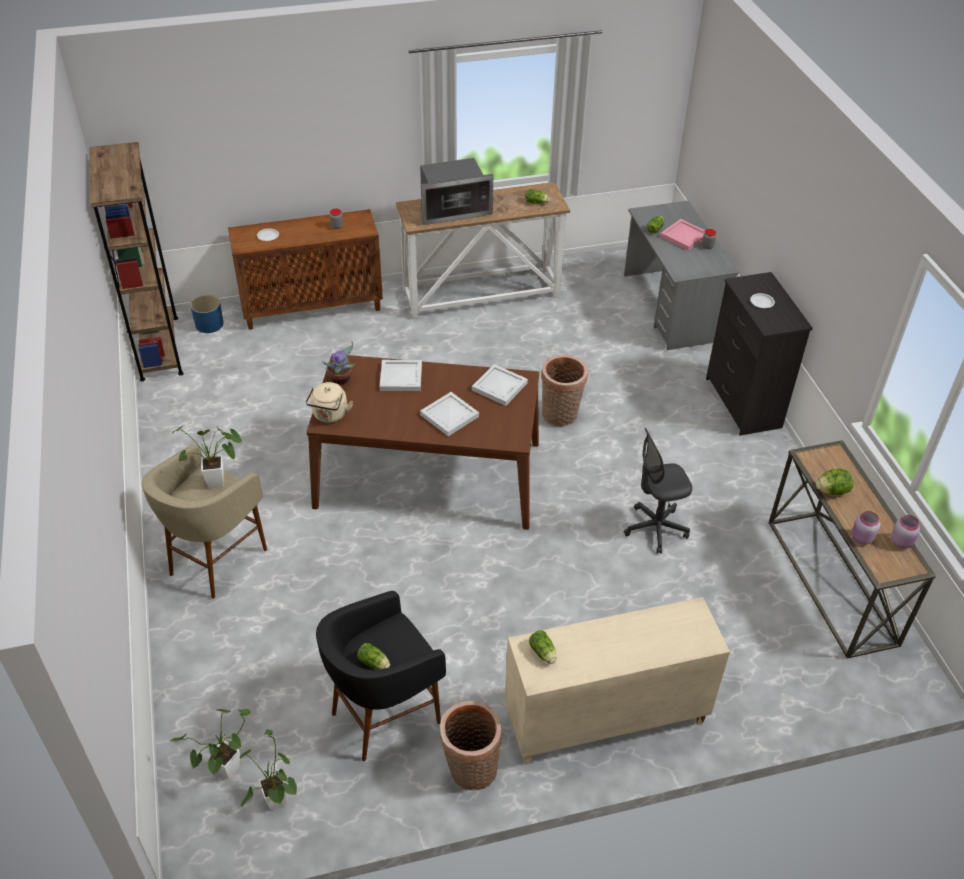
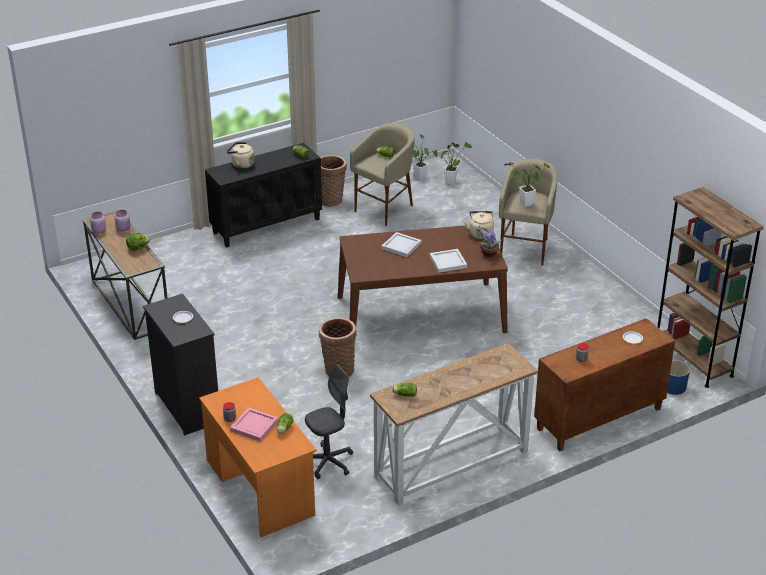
camera: 165 degrees right, 10 degrees down
(384, 716) = (385, 209): black stool -> beige stool
(453, 209) = (480, 372): microwave -> none
(498, 387) = (376, 268): white tray -> none
(604, 720) = (267, 225): beige cabinet -> black cabinet
(655, 528) = (250, 311): grey office chair -> grey office chair (328, 462)
(659, 649) = (241, 164): none -> beige kettle
(671, 308) = (260, 487): grey desk -> orange desk

